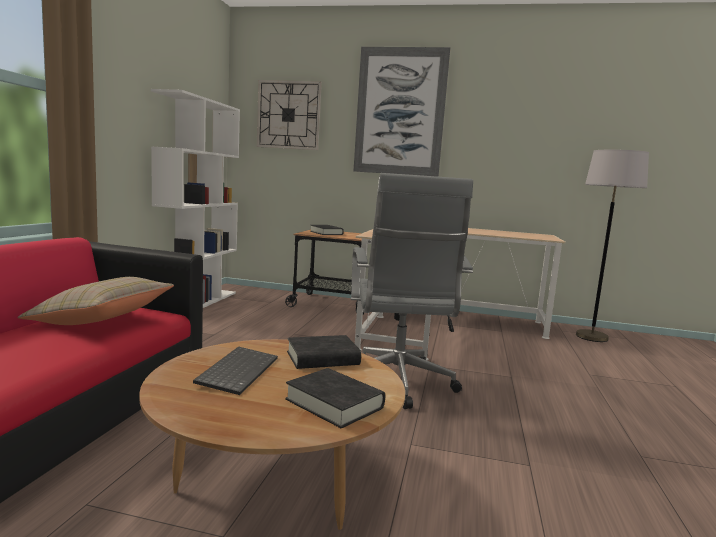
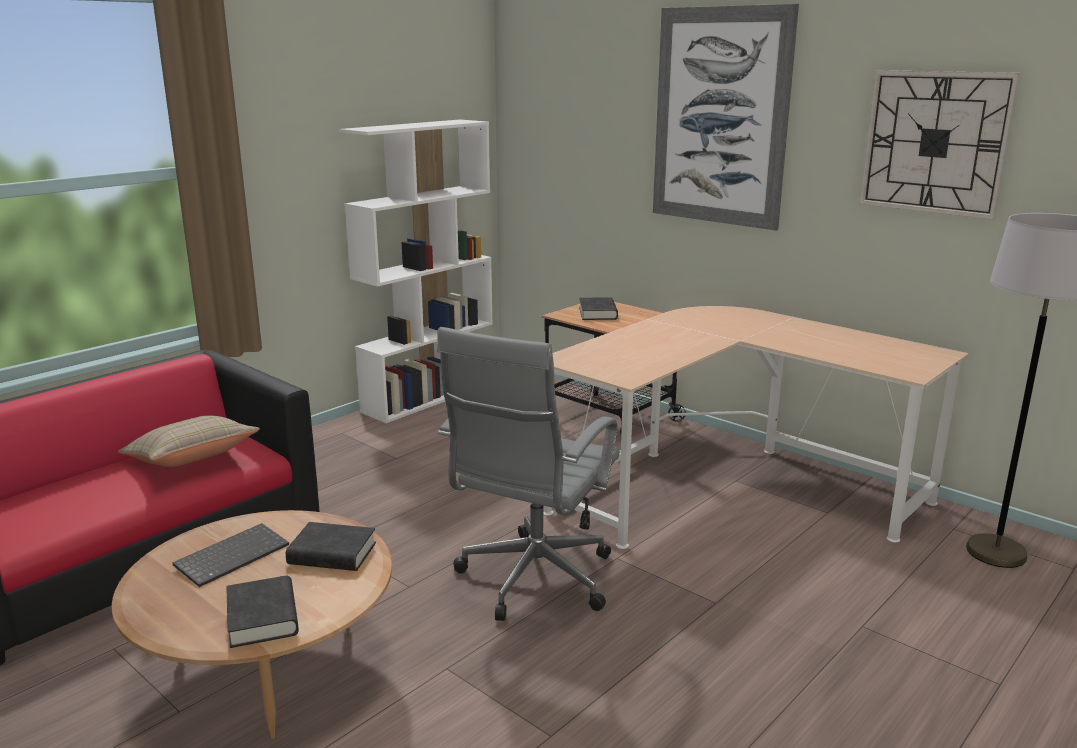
camera: 30 degrees right, 10 degrees up
(288, 115) = (568, 119): wall clock -> wall clock (935, 142)

